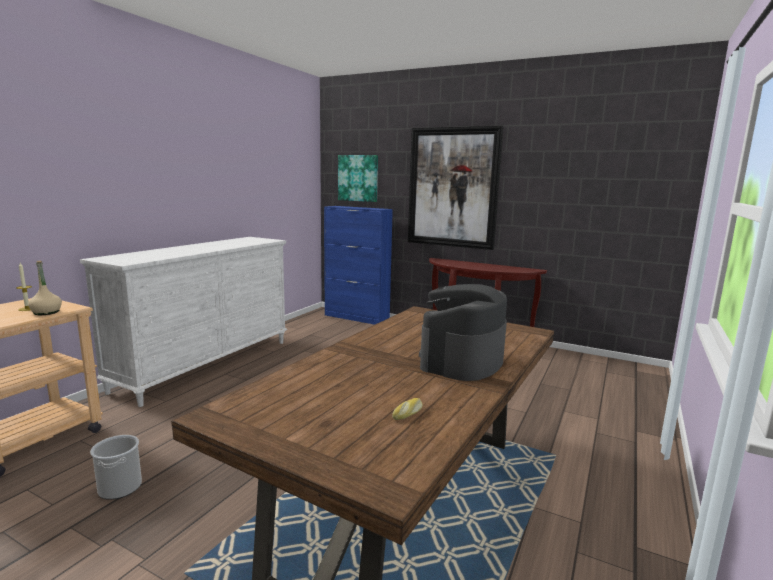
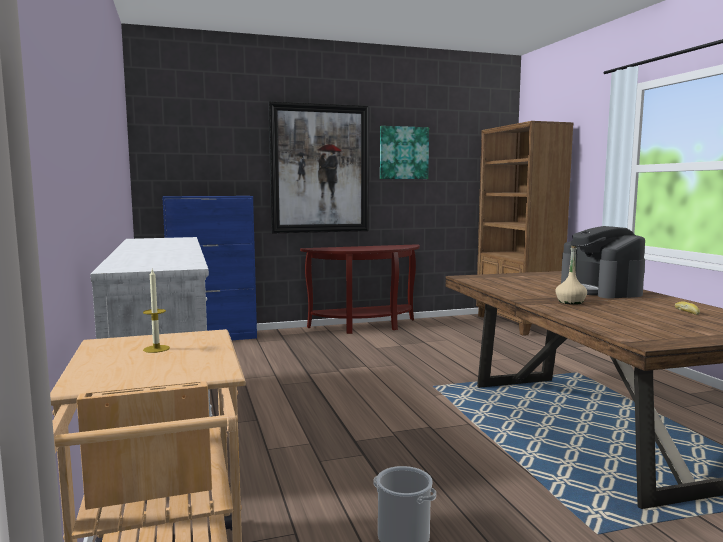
camera: 45 degrees left, 5 degrees down
(46, 312) = (207, 343): beige bottle -> beige bottle (570, 302)
(358, 178) = (194, 159): picture -> picture (403, 153)
(635, 383) = (516, 324): none -> brown bookcase

